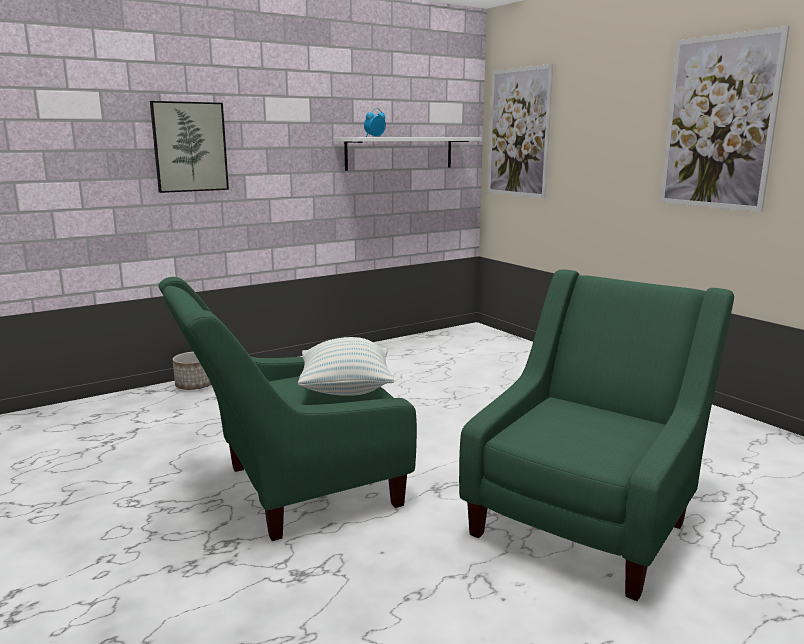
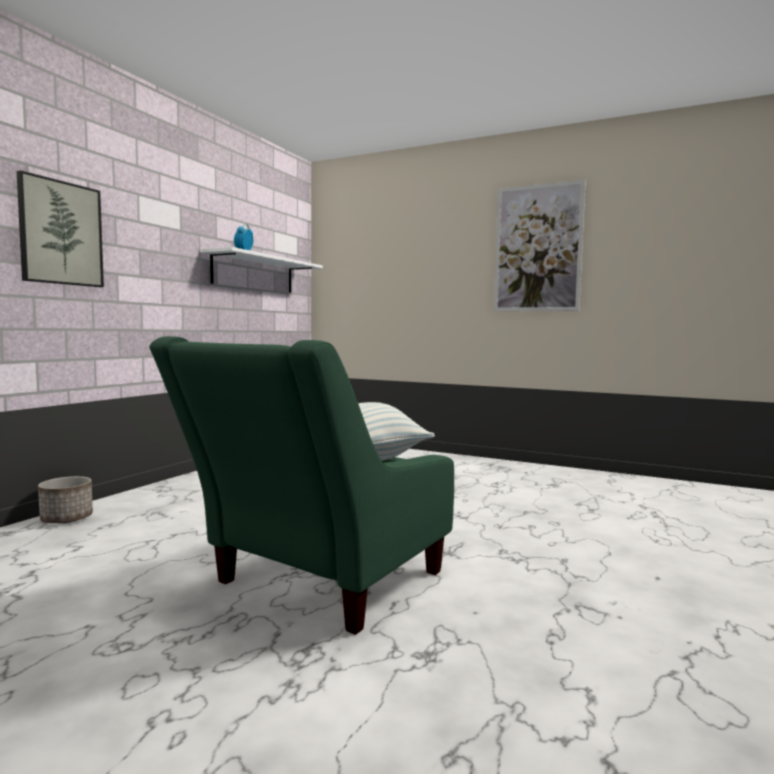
camera: 30 degrees left, 10 degrees down
(518, 133) = (351, 264): picture -> none
(587, 518) = (587, 546): green armchair -> none

